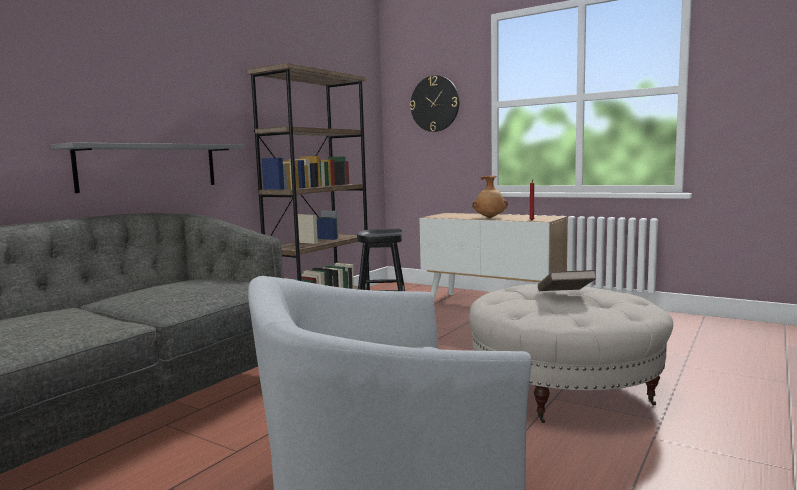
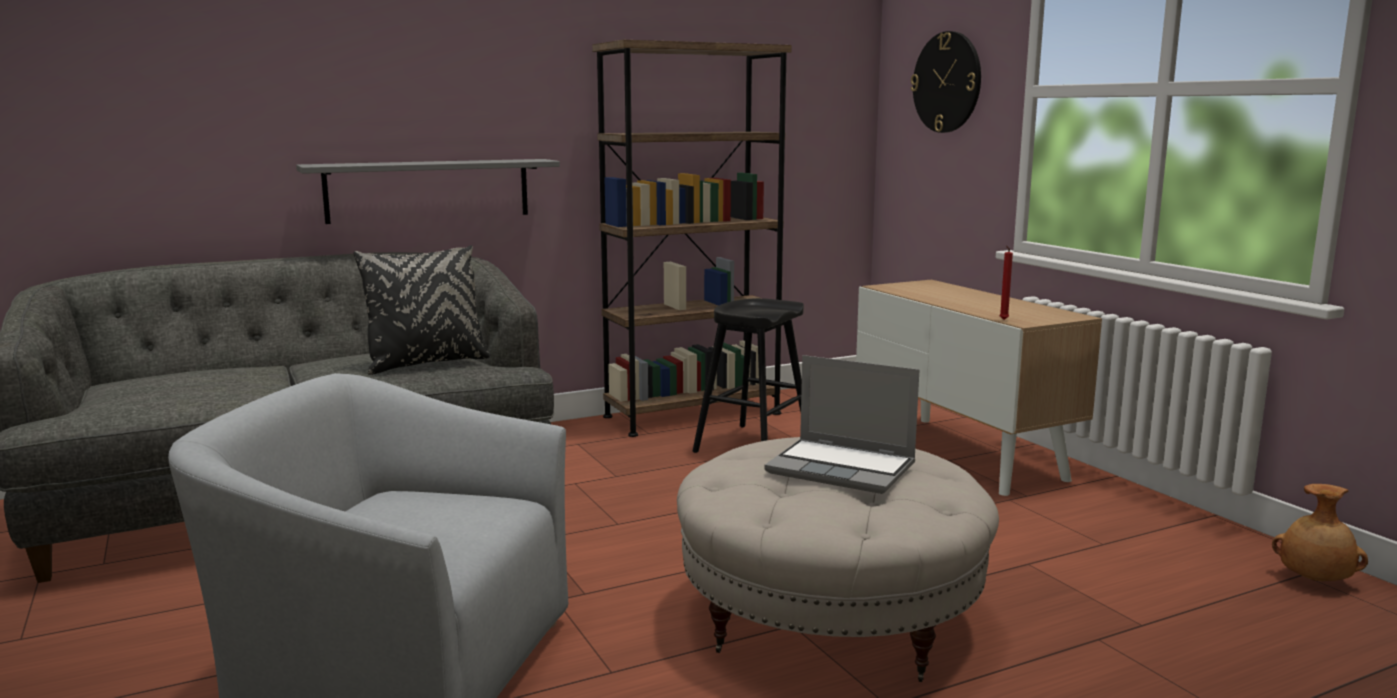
camera: 30 degrees right, 5 degrees up
(214, 286) = (426, 364): none -> black pillow
(490, 218) = (958, 303): brown vase -> brown vase (1314, 580)
(565, 295) = (843, 469): brown book -> laptop

